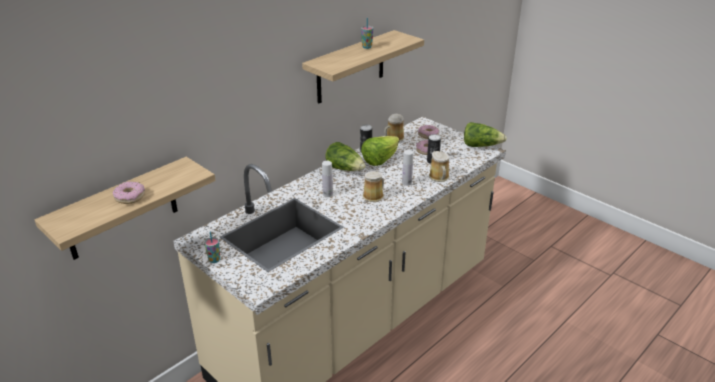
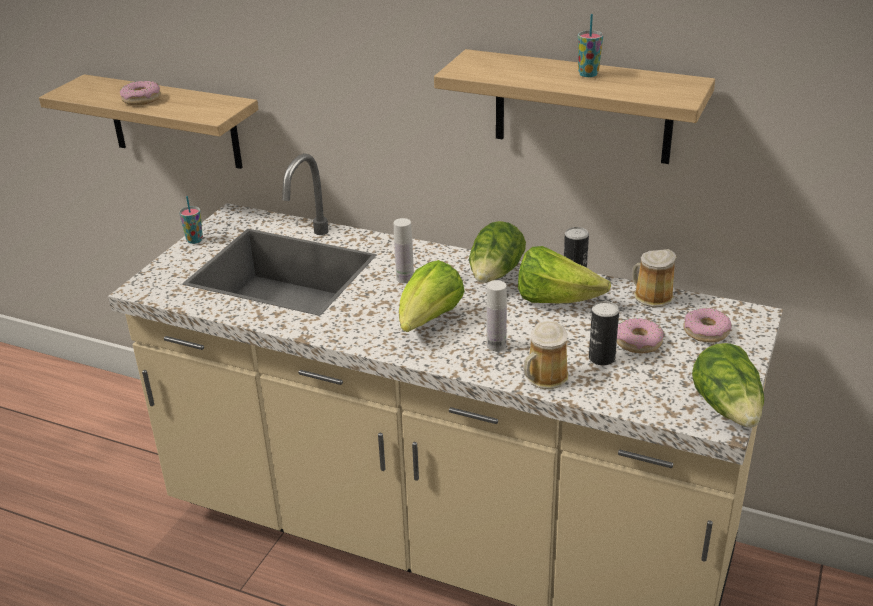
camera: 70 degrees right, 0 degrees up
(374, 196) = (429, 321): mug -> lettuce

